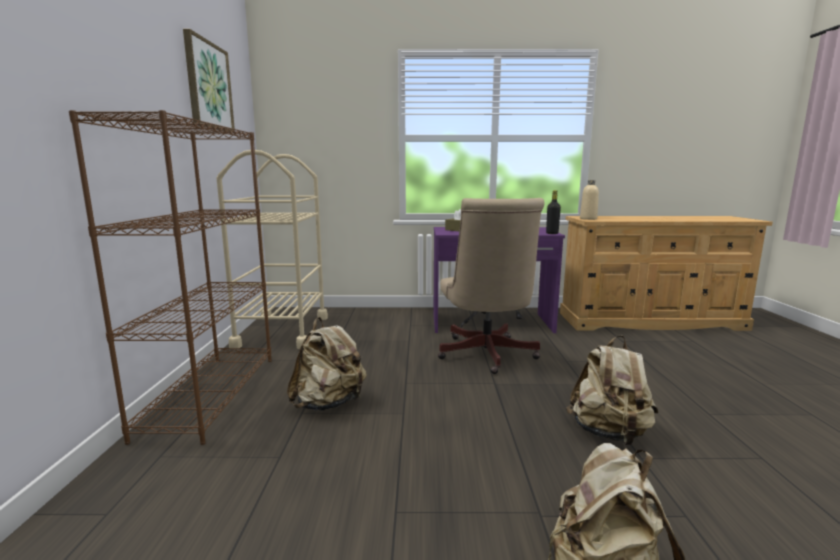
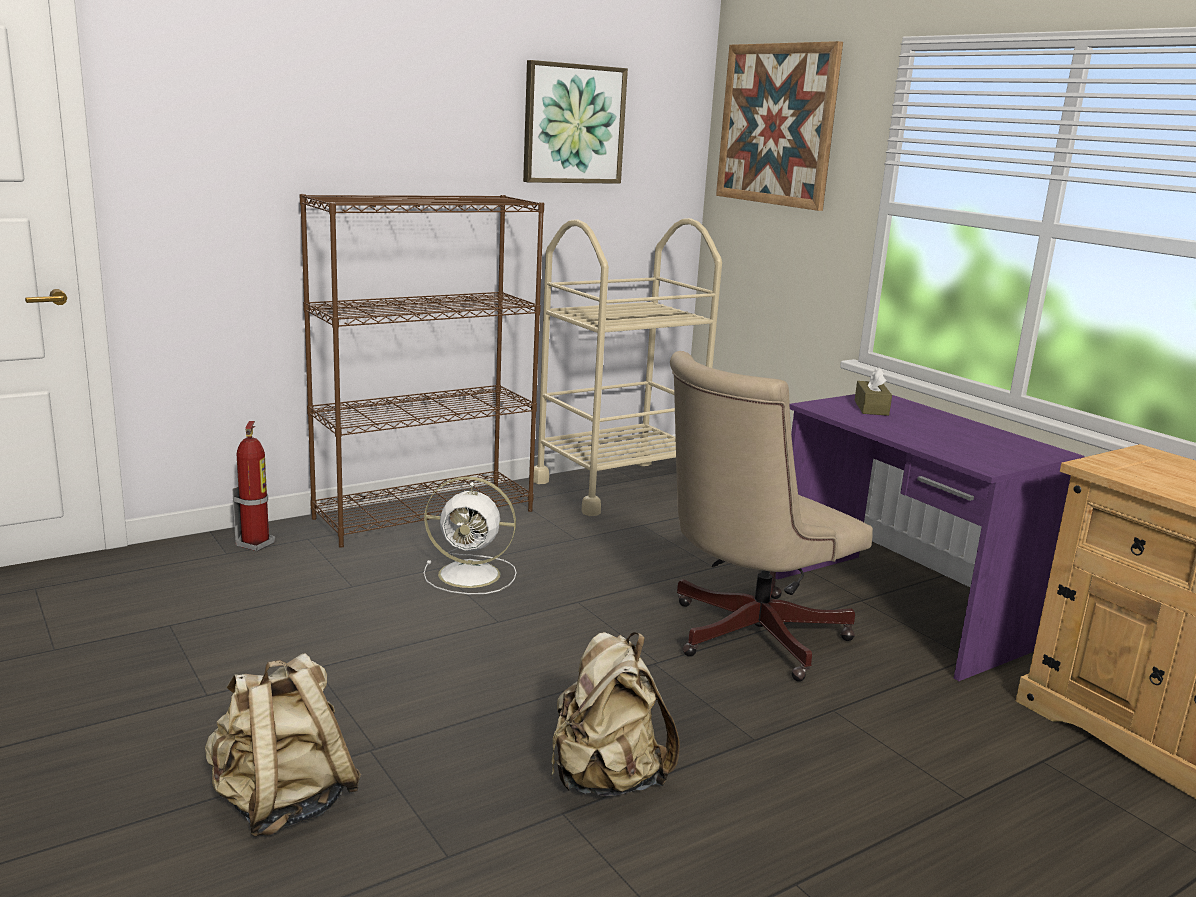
camera: 55 degrees right, 5 degrees up
(119, 488) = (256, 544): none -> fire extinguisher
(313, 98) = (776, 125): none -> picture
(329, 404) = (472, 575): beige backpack -> white fan
(552, 233) = (986, 466): black bottle -> none
(588, 219) = (1119, 463): beige bottle -> none

